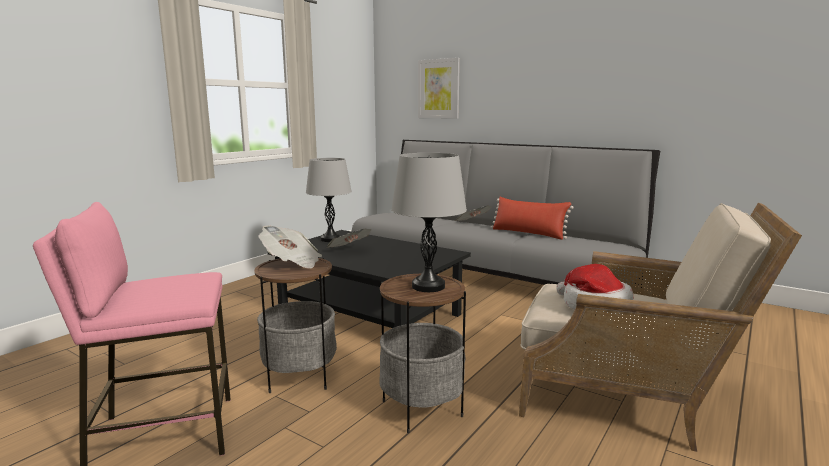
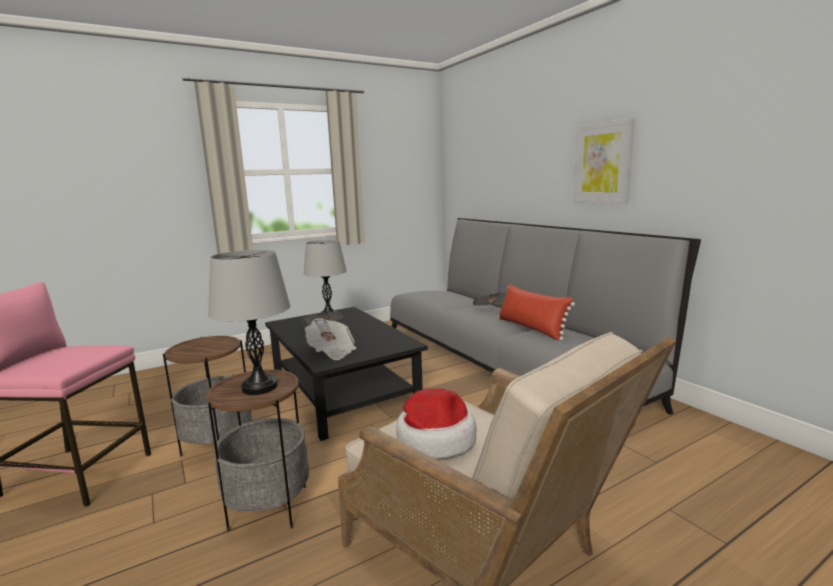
camera: 25 degrees right, 0 degrees up
(292, 262) = (210, 342): newspaper -> newspaper (331, 351)
(438, 89) = (487, 166): picture -> picture (602, 163)

